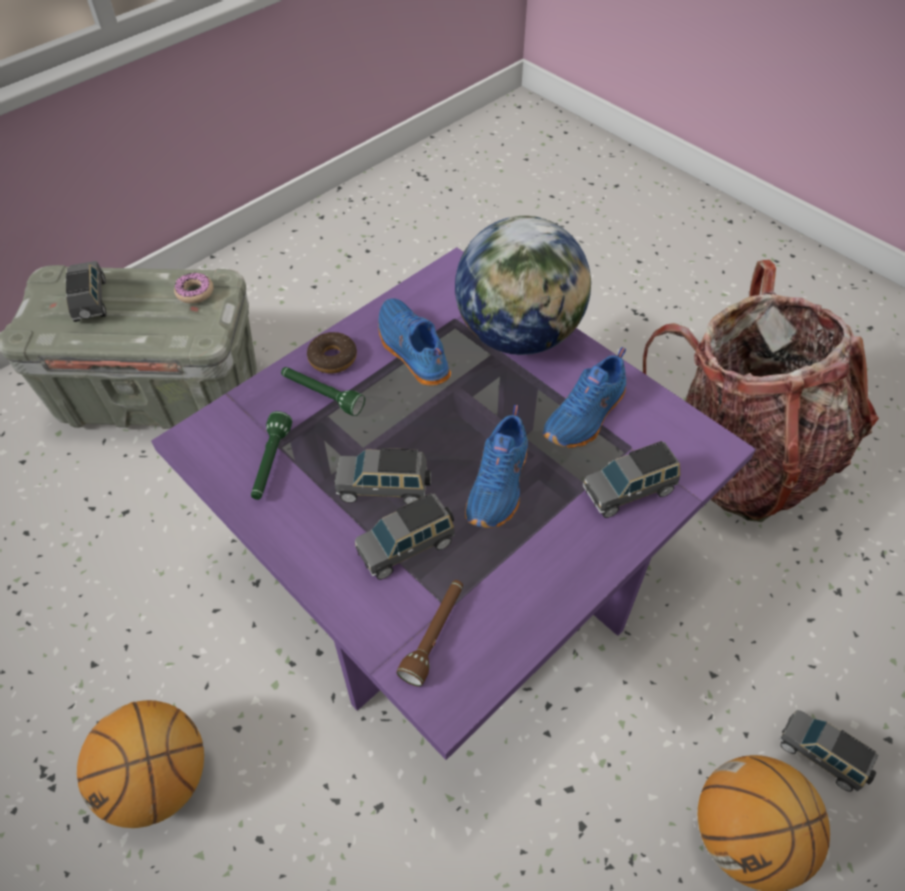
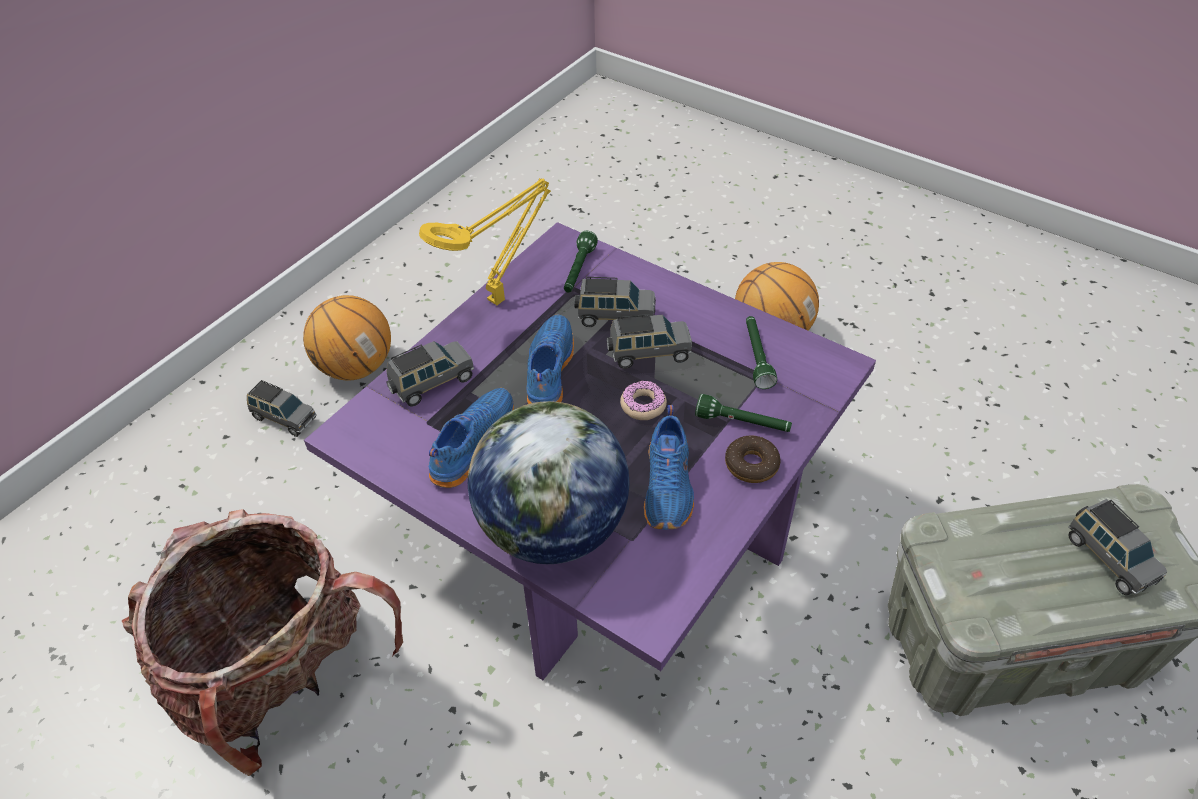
camera: 170 degrees right, 5 degrees down
(195, 292) = (993, 595): donut -> donut (643, 405)
(407, 546) = (615, 317): grey toy car -> grey toy car turned 45 degrees clockwise
(411, 351) = (669, 487): blue shoe -> blue shoe turned 45 degrees clockwise
(435, 635) = (578, 271): brown flashlight -> green flashlight
(546, 604) = (500, 298): none -> yellow table lamp

